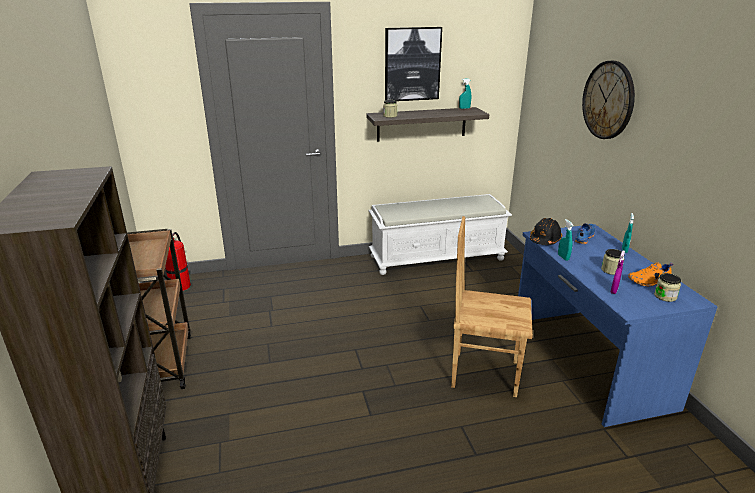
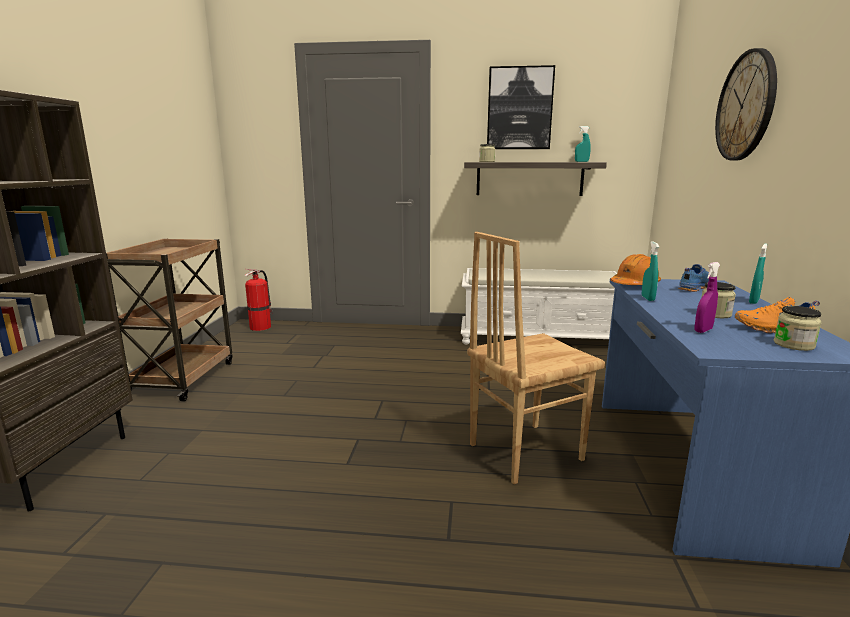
camera: 20 degrees right, 10 degrees down
(484, 373) = (523, 451): brown chair -> brown chair turned 60 degrees counterclockwise
(545, 240) = (634, 285): black hard hat -> orange hard hat

